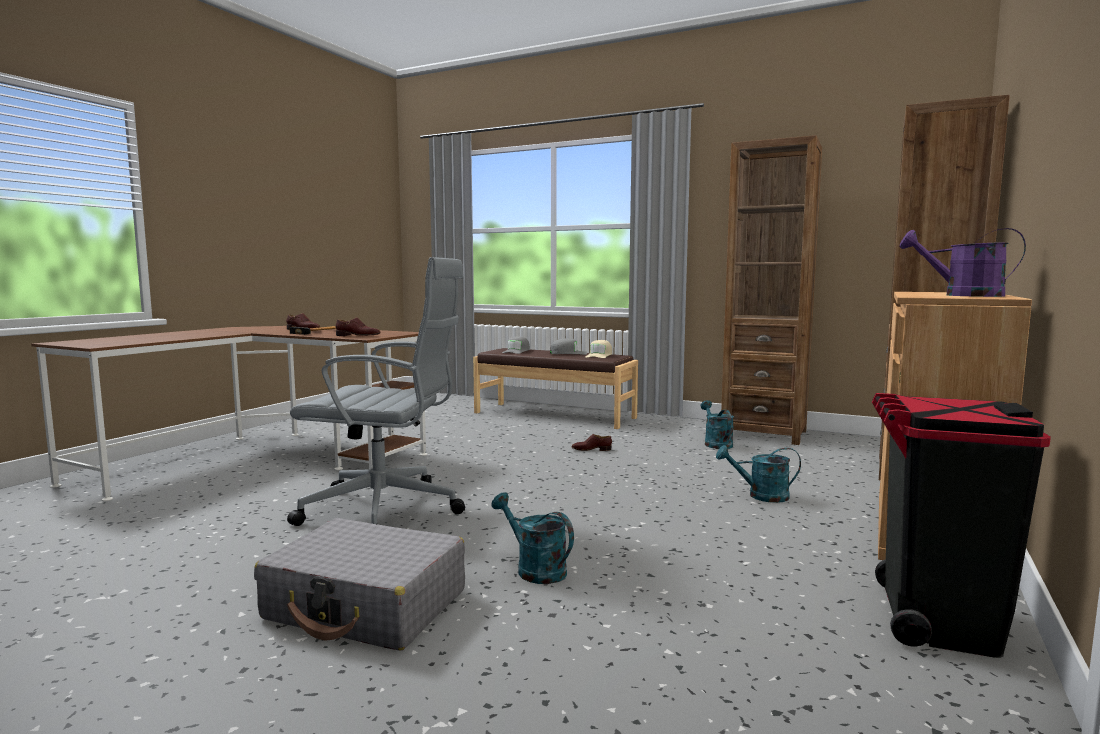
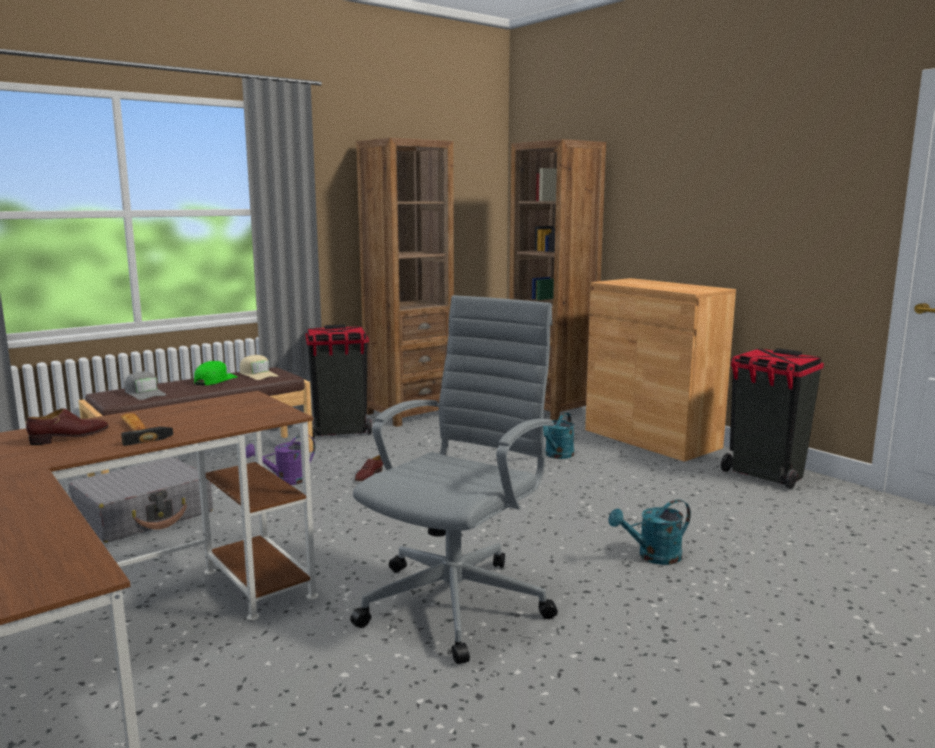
camera: 65 degrees left, 5 degrees up
(358, 336) = (248, 417): brown shoe -> none
(366, 605) = (696, 635): grey suitcase -> grey suitcase (144, 515)
(568, 353) = (215, 380): grey cap -> green cap
(673, 426) = (340, 432): none -> black trash can
(716, 443) = (415, 433): turquoise watering can -> none
(962, 295) = (687, 287): purple watering can -> purple watering can (286, 480)

